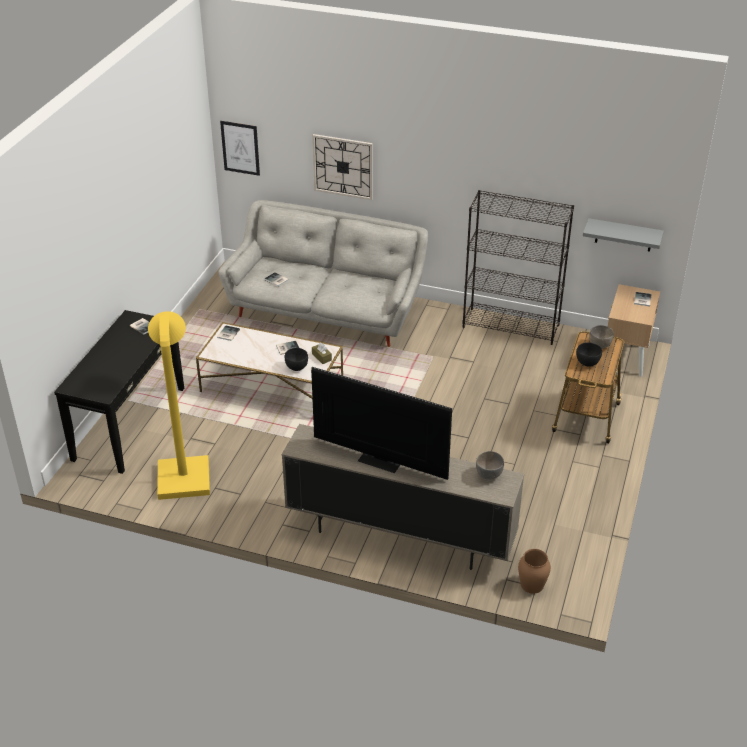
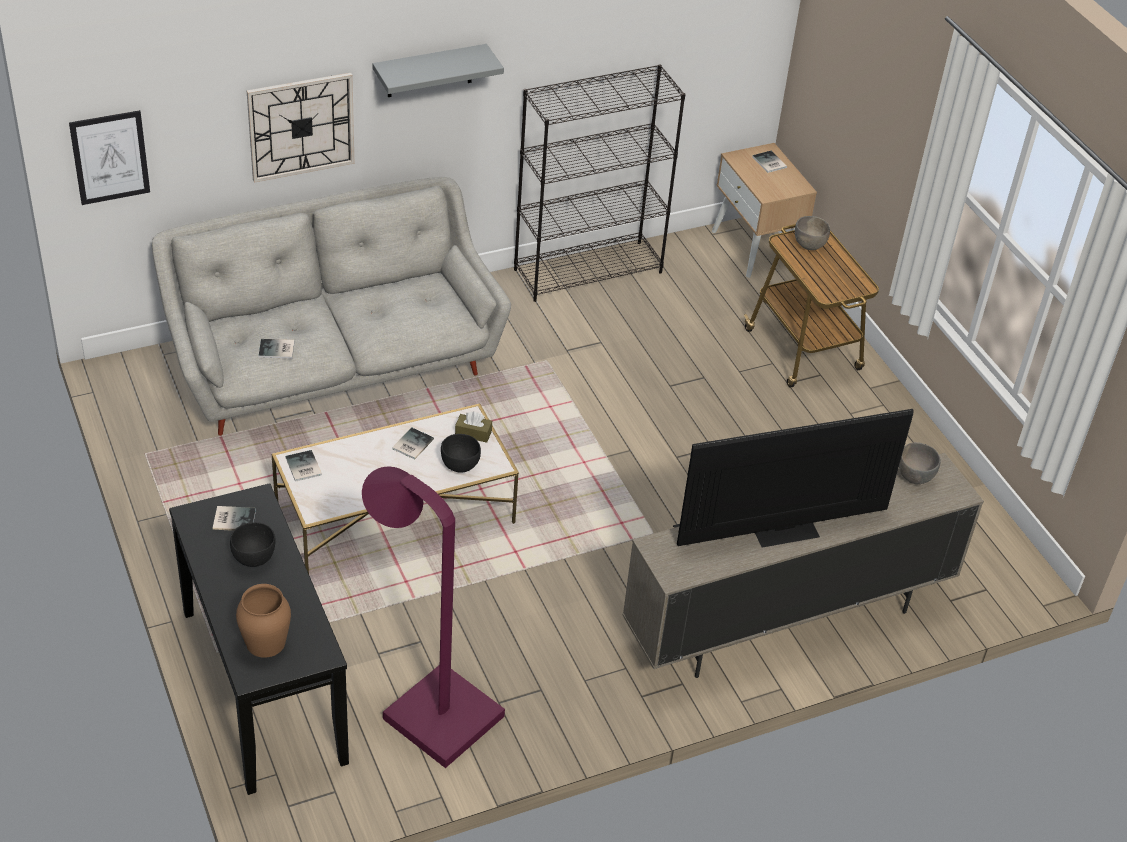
camera: 45 degrees left, 5 degrees up
(183, 472) = (430, 708): yellow floor lamp -> purple floor lamp
(531, 584) = (979, 589): brown vase -> brown vase (265, 642)
(587, 363) = (823, 275): black bowl -> black bowl (253, 558)
(624, 235) = (725, 83): grey shelf -> grey shelf (429, 71)

